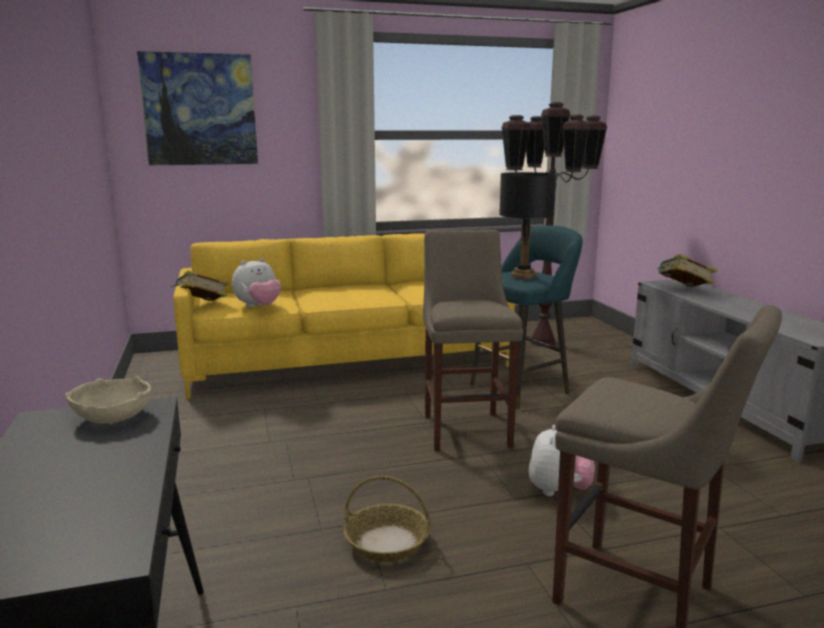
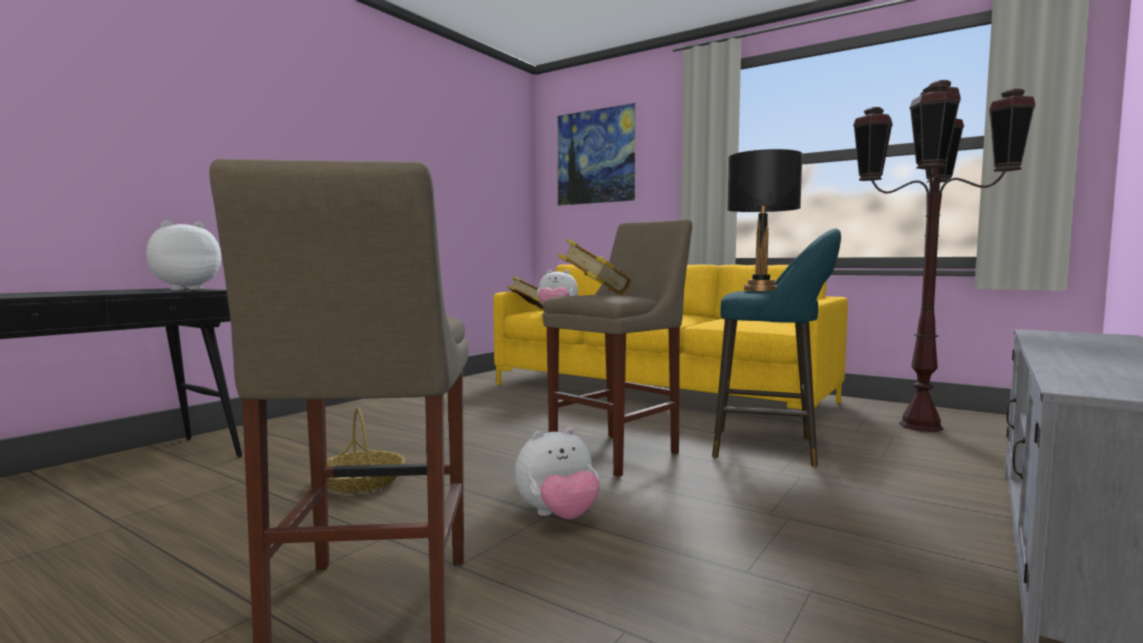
camera: 50 degrees right, 10 degrees down
(113, 417) = (184, 289): beige bowl -> plush toy
(683, 289) = (1065, 338): book -> book (594, 294)

